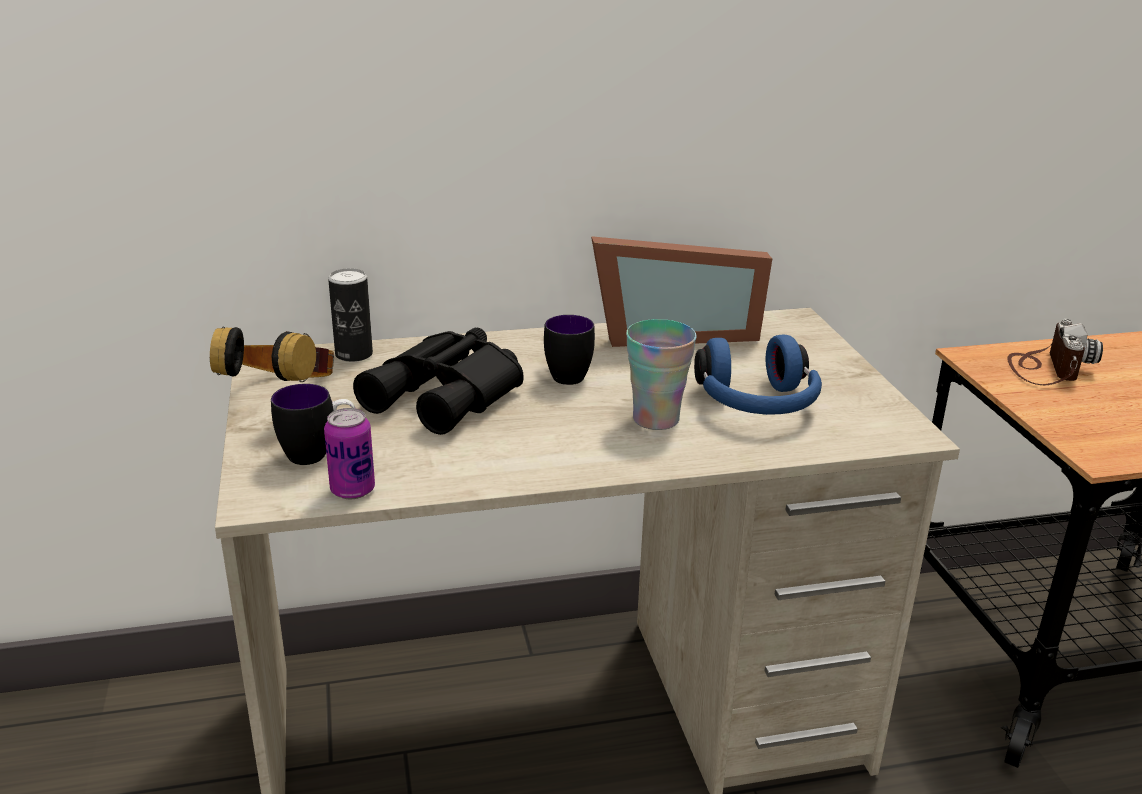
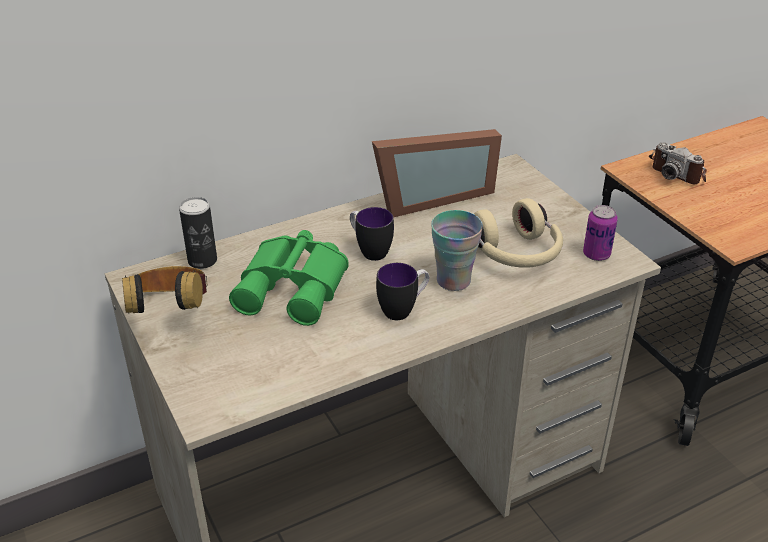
camera: 15 degrees left, 10 degrees up
(318, 454) = (227, 362): mug -> mug (403, 309)
(352, 490) = (270, 389): can -> can (596, 254)
(449, 395) = (295, 287): black binoculars -> green binoculars
(757, 405) = (516, 254): blue headphones -> beige headphones
(1046, 368) = (678, 172): camera -> camera turned 135 degrees clockwise

